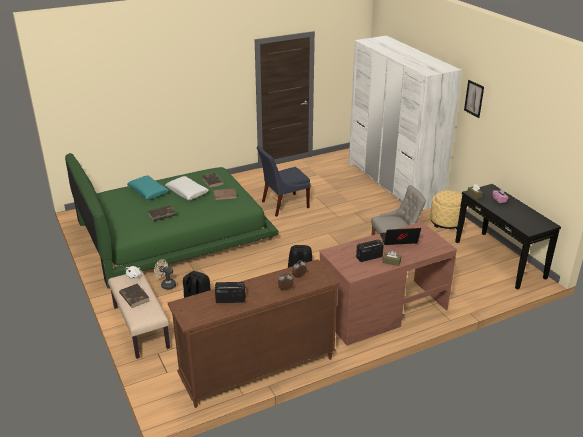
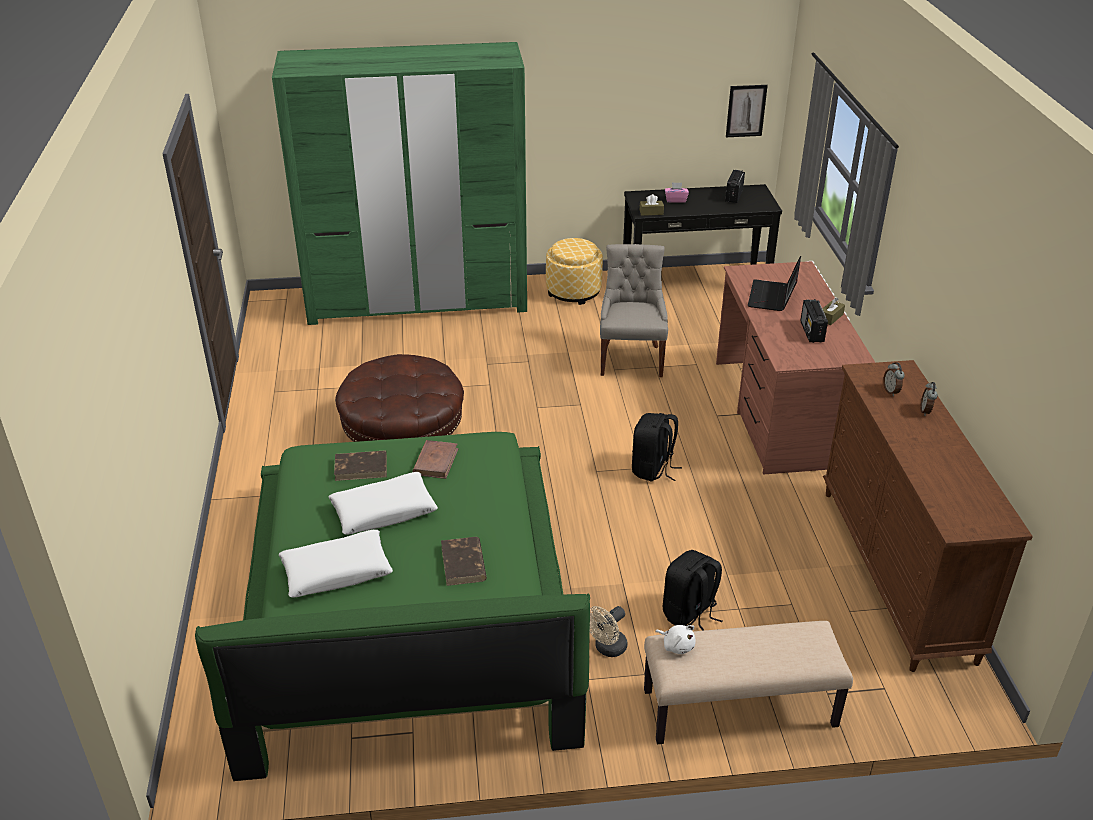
camera: 70 degrees left, 5 degrees up
(134, 297) = (755, 654): brown book -> none
(148, 191) = (336, 571): turquoise pillow -> white pillow
(230, 299) = (947, 471): radio -> radio (733, 196)
(283, 205) = (403, 435): blue chair -> brown ottoman
(393, 183) = (418, 301): white wardrobe -> green wardrobe
(474, 98) = (550, 79): picture -> picture (746, 111)

